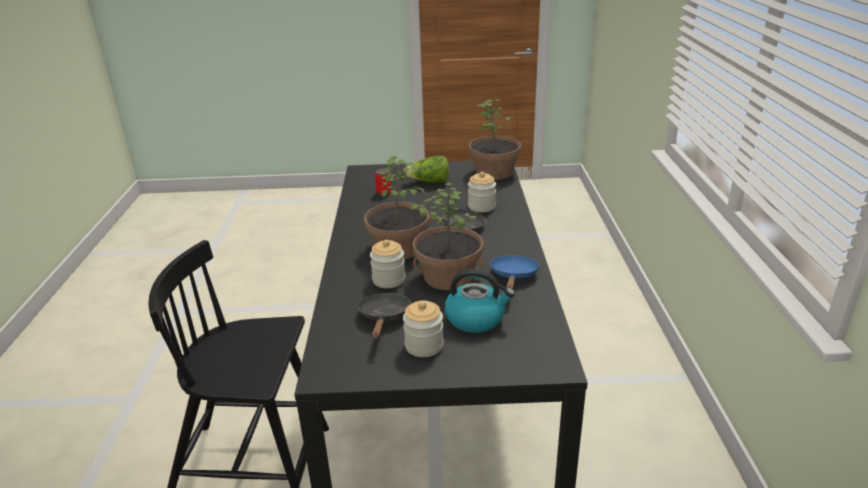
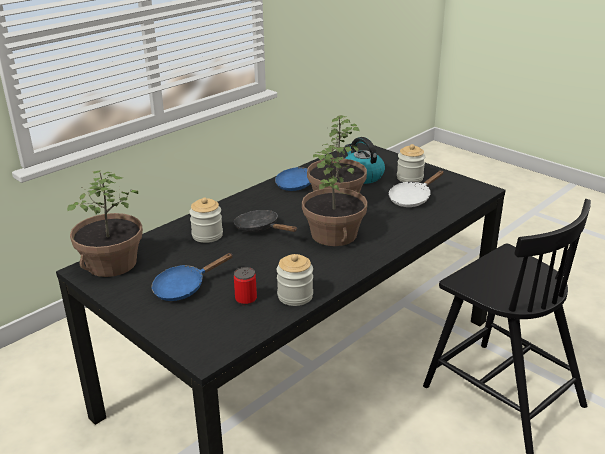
camera: 135 degrees left, 0 degrees up
(384, 317) = (412, 198): black frying pan -> white frying pan
(388, 280) = (376, 217): jar -> jar (295, 296)
(429, 182) = (184, 288): lettuce -> blue frying pan

